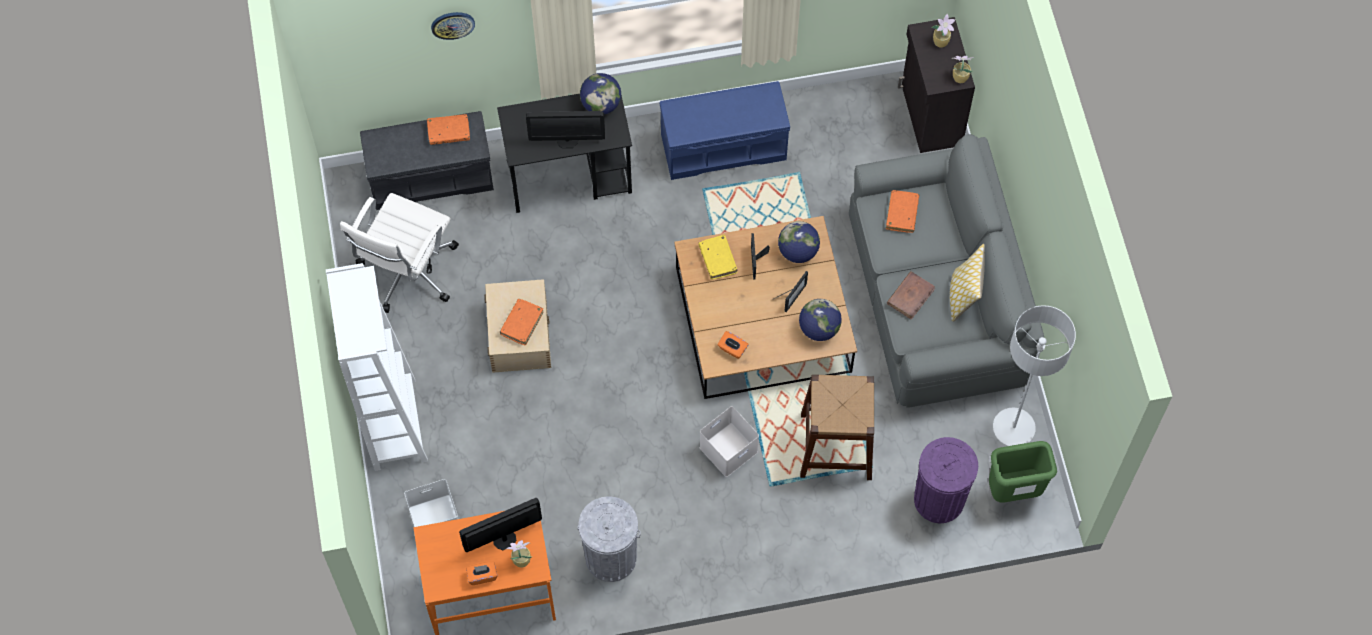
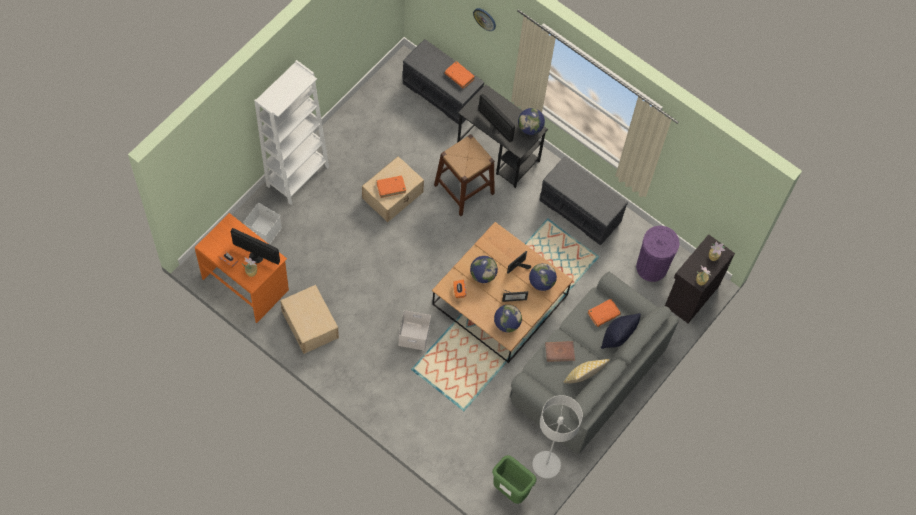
camera: 45 degrees right, 0 degrees up
(407, 272) = (381, 121): white office chair -> none
(611, 557) = (310, 324): grey trash can -> beige storage box
(717, 259) = (503, 248): yellow book -> none
(724, 146) = (581, 211): blue bench -> grey bench
(733, 307) = (483, 275): none -> globe
(836, 446) = (460, 385): brown stool -> brown stool (464, 189)
(939, 499) = (473, 456): purple trash can -> purple trash can (651, 267)
(943, 222) = (617, 337): none -> black pillow

